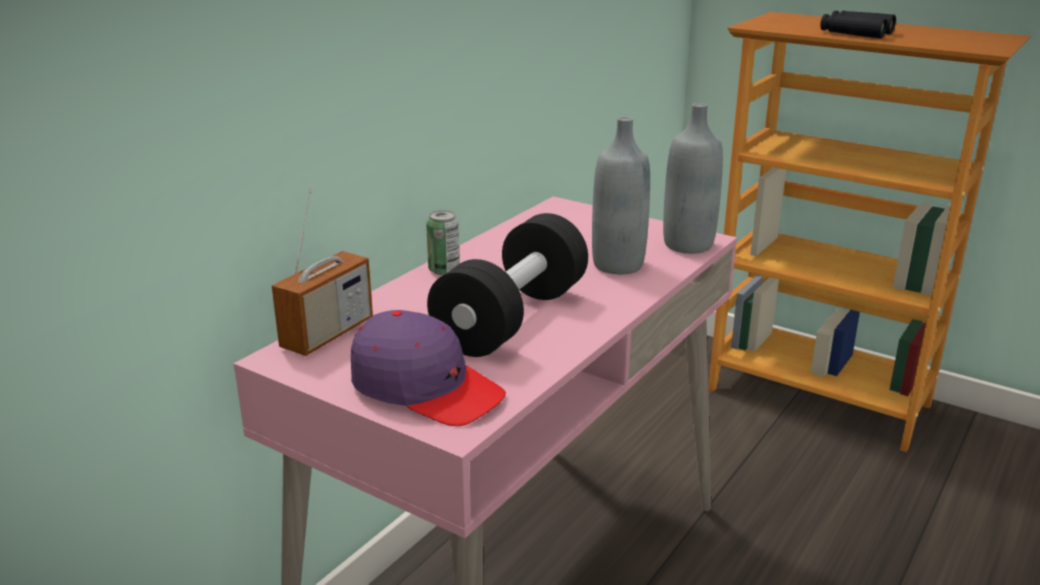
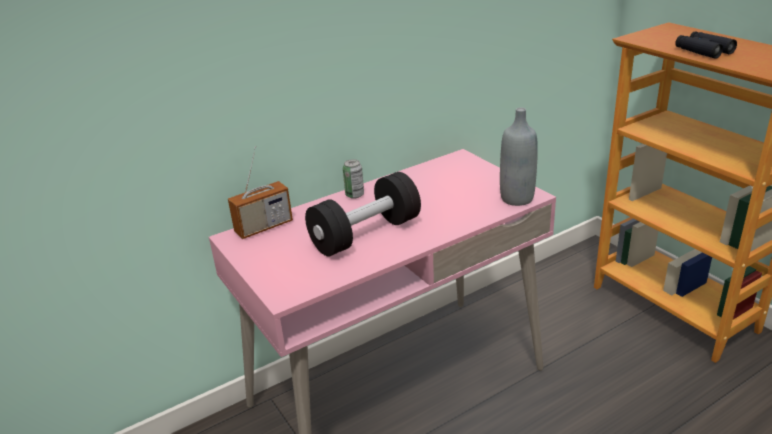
camera: 25 degrees right, 5 degrees up
(426, 388) = (287, 270): purple cap -> none
(618, 265) = (458, 206): grey bottle -> none

